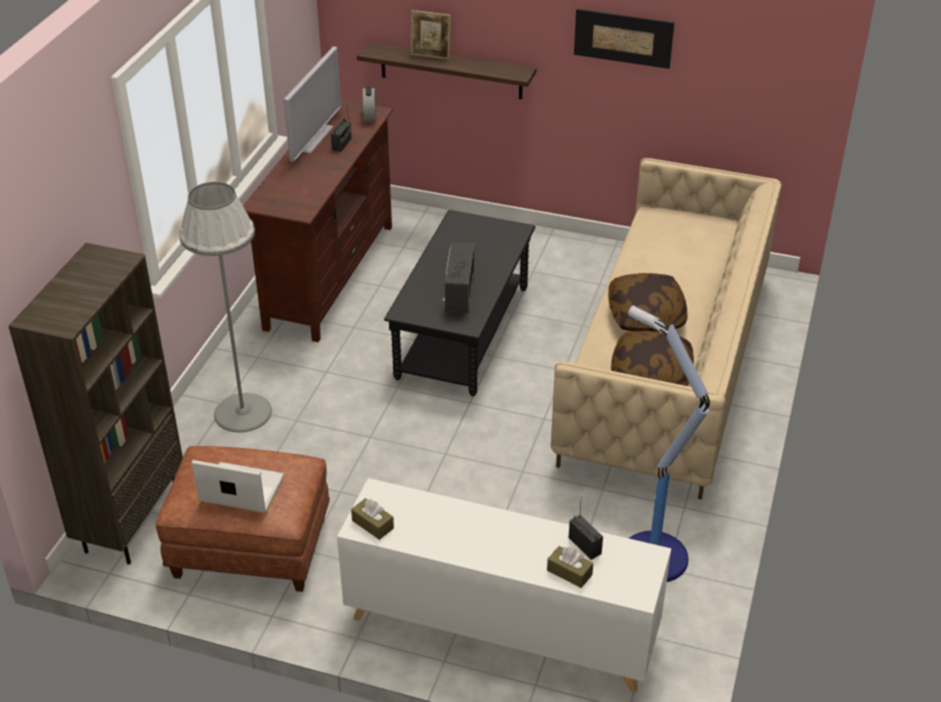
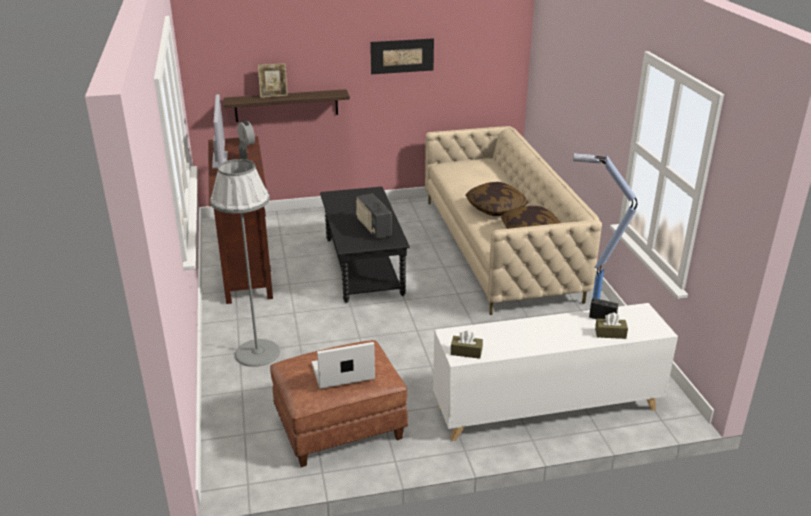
camera: 30 degrees left, 10 degrees down
(131, 520) = (233, 444): brown bookcase -> none

